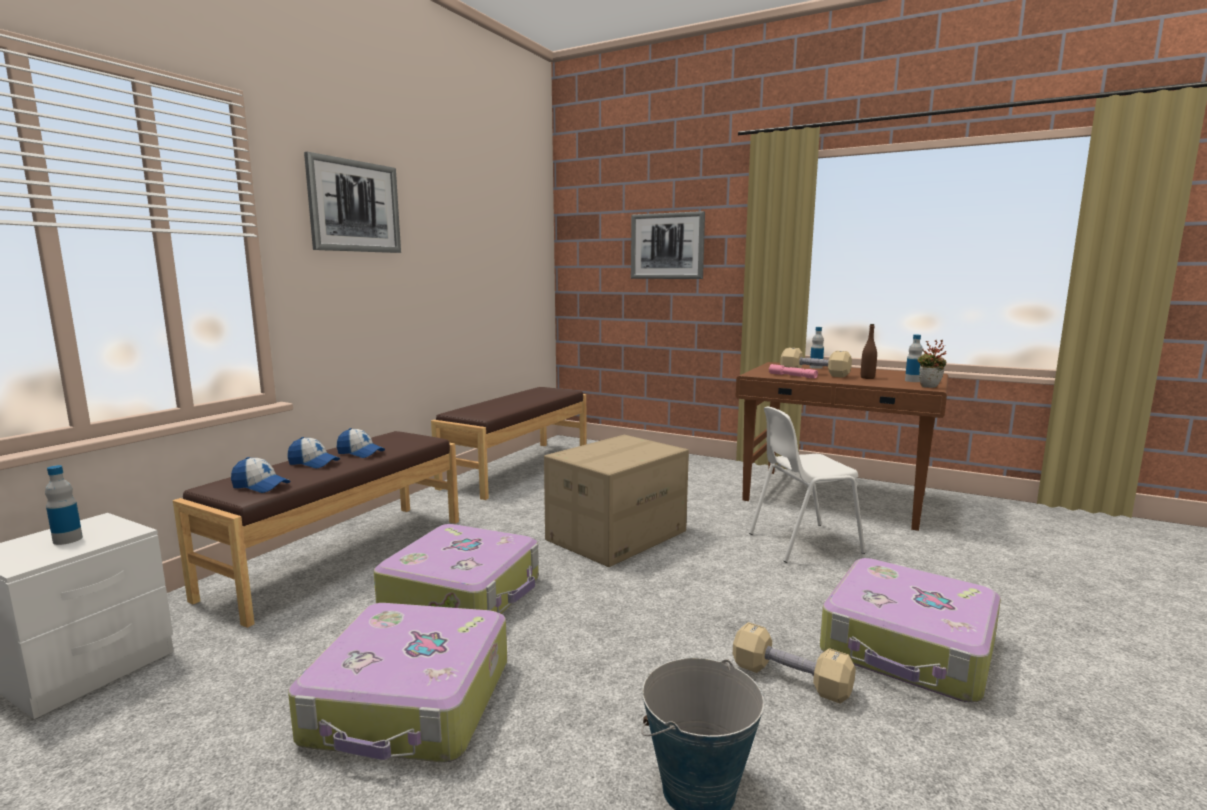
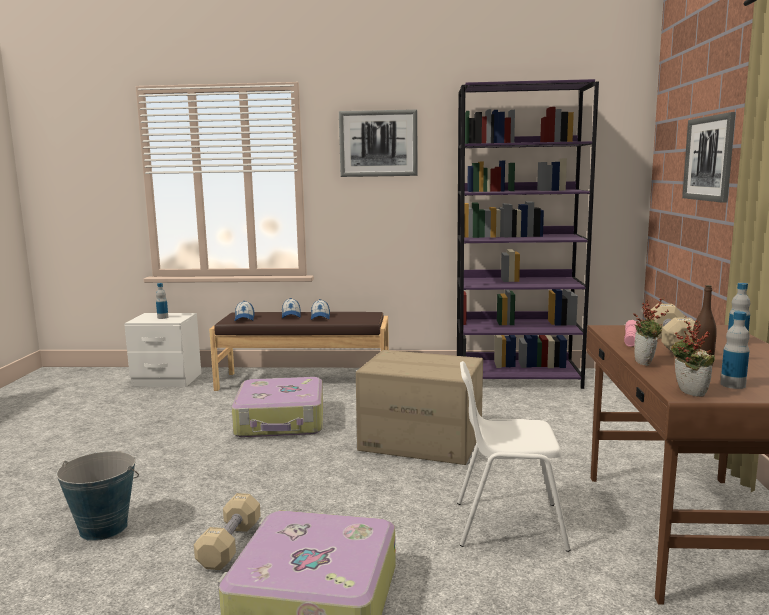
camera: 65 degrees right, 0 degrees up
(411, 703) = (162, 441): suitcase -> none
(517, 468) = (518, 378): brown bench -> purple bookcase
(802, 542) = (508, 524): white chair -> white chair turned 45 degrees counterclockwise
(857, 382) = (646, 363): none -> potted plant

